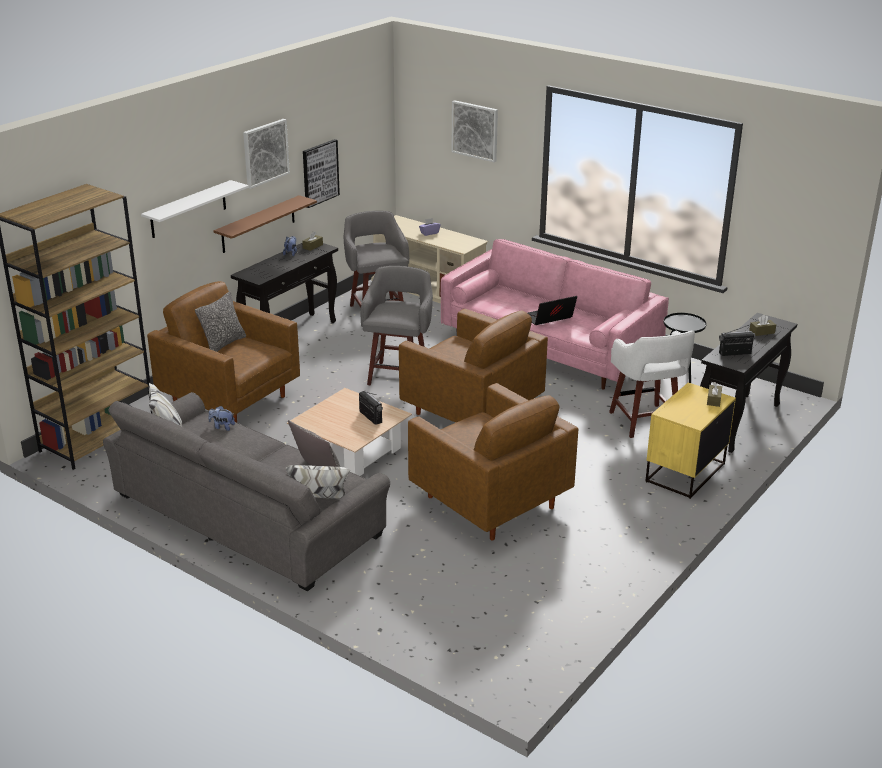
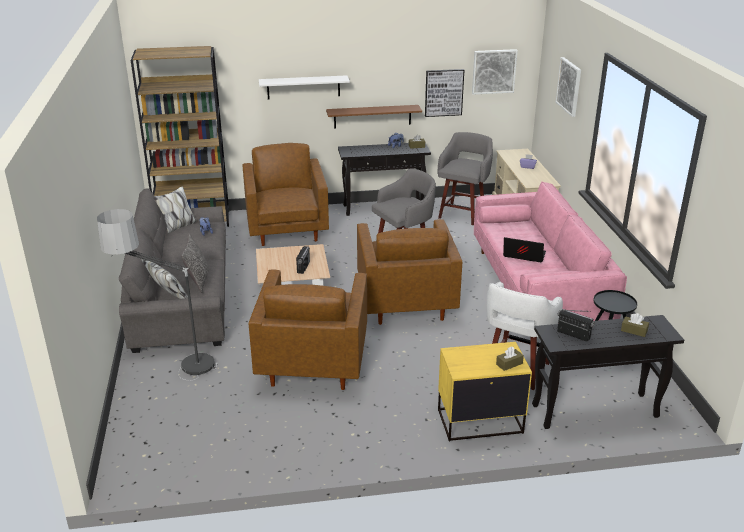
camera: 45 degrees right, 0 degrees up
(223, 344) = (287, 187): pillow -> none
(265, 153) = (385, 63): picture -> picture (494, 71)
(376, 581) = (170, 369): none -> floor lamp

